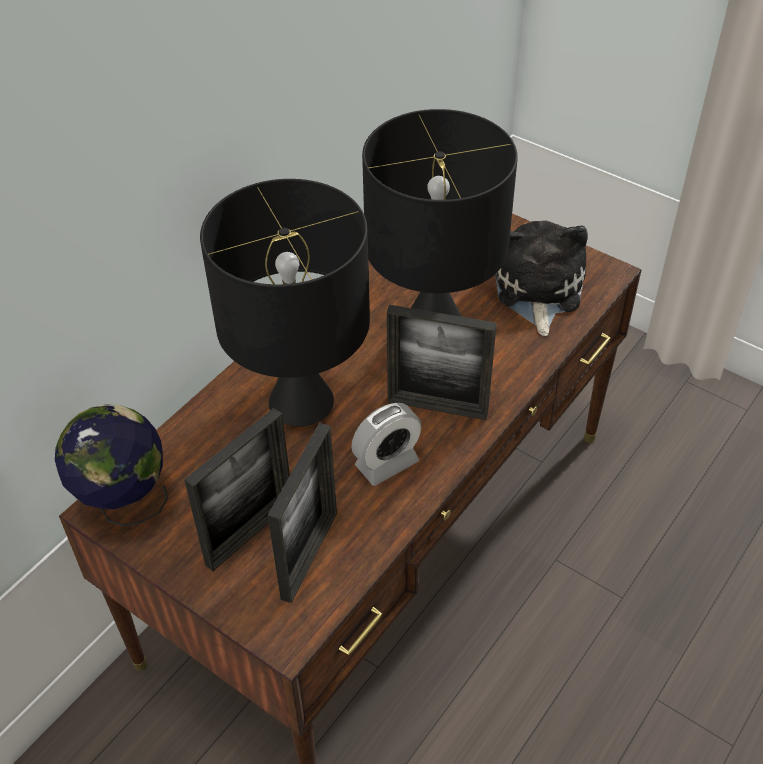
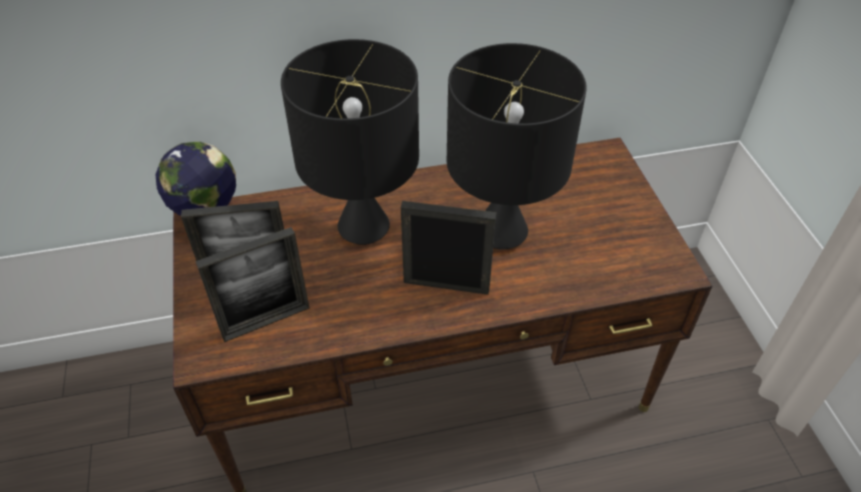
camera: 40 degrees right, 0 degrees up
(387, 463) = (373, 299): alarm clock -> none
(437, 407) = (446, 285): picture frame -> picture frame turned 135 degrees clockwise
(537, 290) = (608, 252): plush toy -> none

